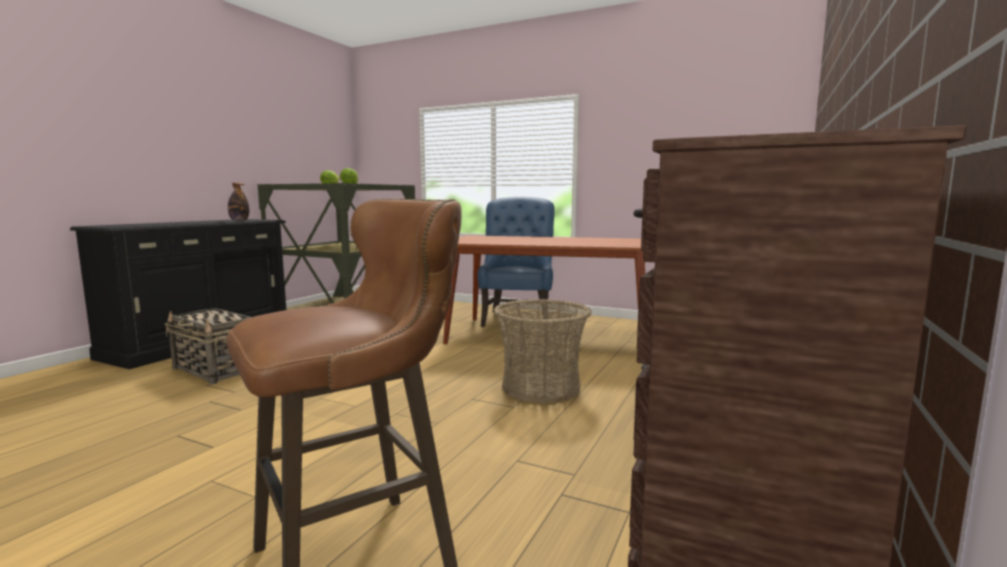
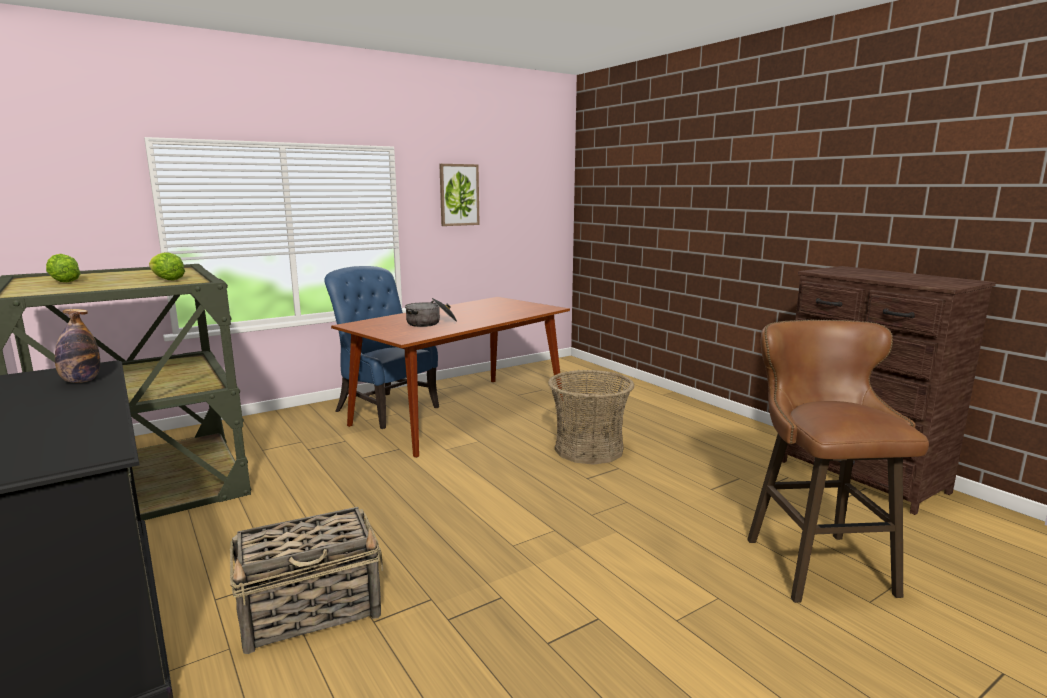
camera: 60 degrees left, 5 degrees up
(511, 240) = (431, 323): none -> cooking pot
(642, 134) = (459, 195): none -> picture

